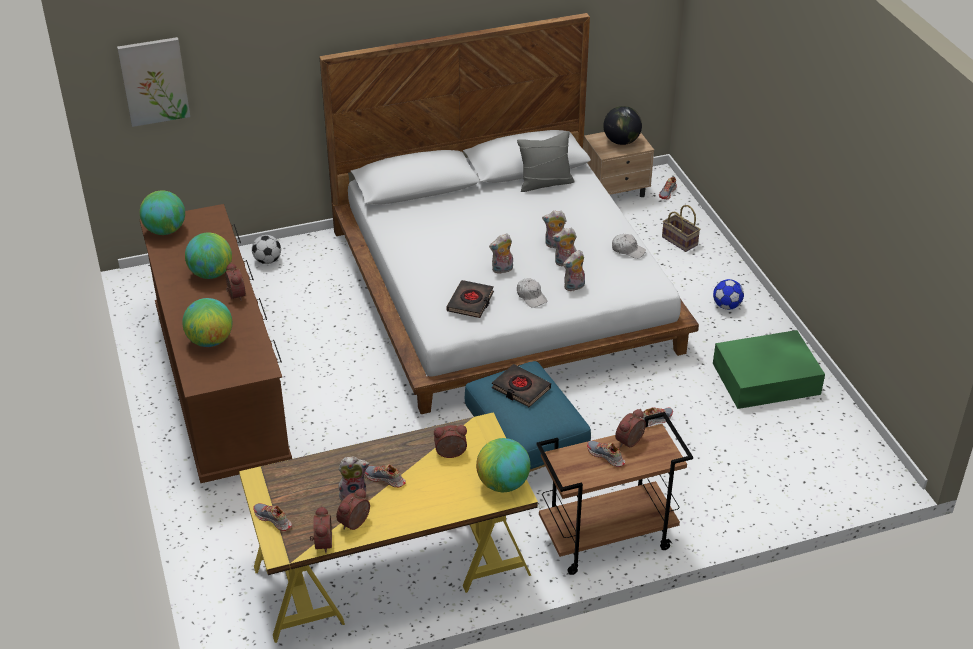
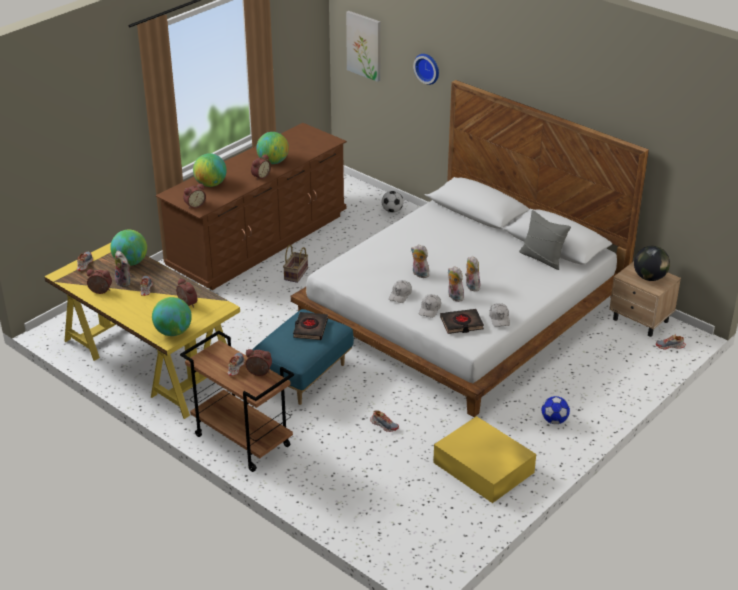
camera: 60 degrees right, 5 degrees down
(165, 230) = (300, 133): globe -> globe (130, 262)
(267, 62) = (428, 68): none -> wall clock
(321, 543) = (76, 286): alarm clock -> alarm clock (194, 205)
(470, 302) = (367, 272): black book -> black book (461, 324)
(574, 287) = (430, 309): plush toy -> white cap
(680, 241) = (612, 372): basket -> basket (296, 274)
(767, 379) = (484, 468): green storage box -> yellow storage box

